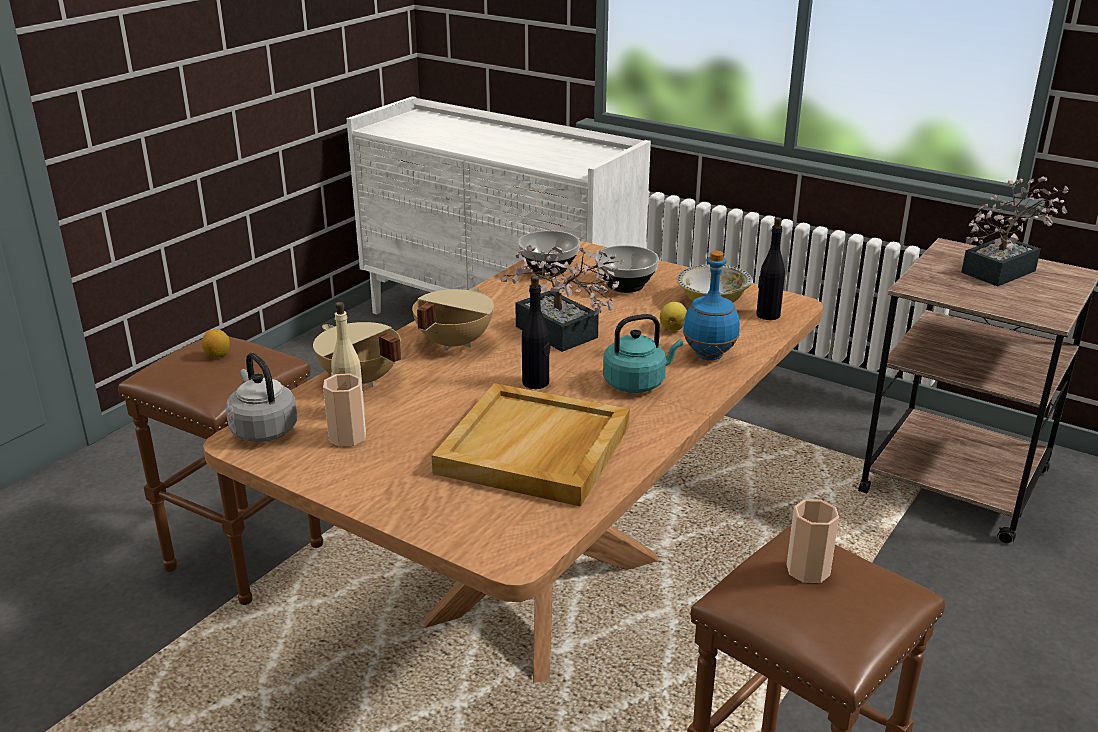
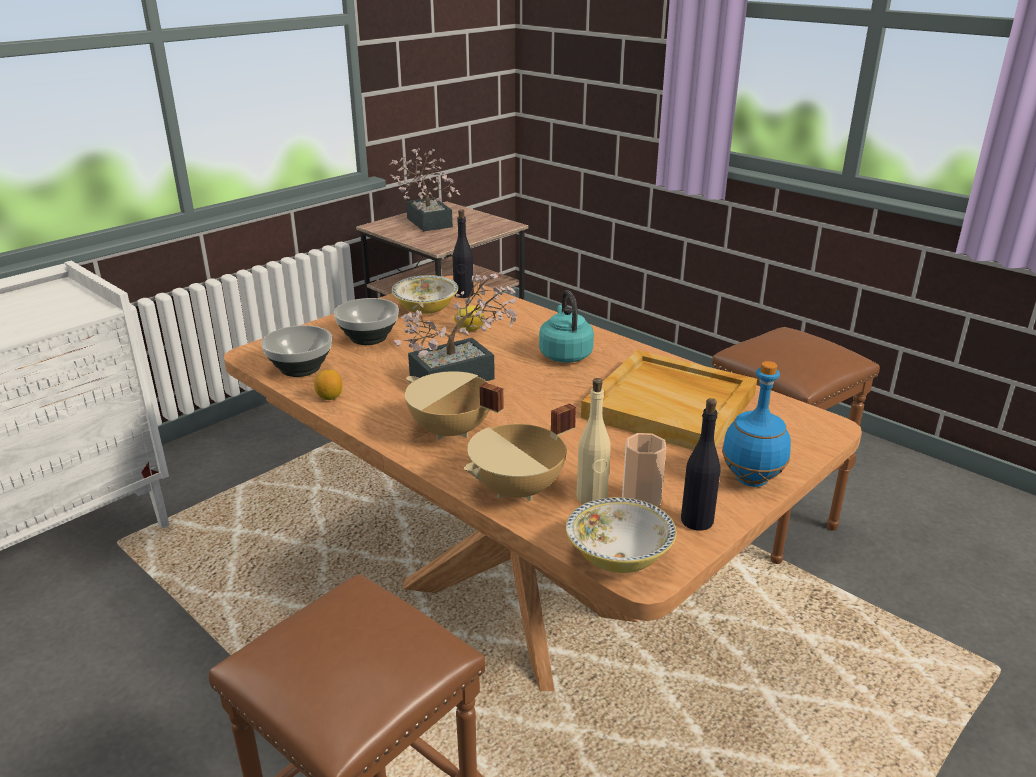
camera: 80 degrees left, 0 degrees up
(217, 355) = (339, 639): lemon -> lemon (329, 397)
(262, 429) = (618, 557): grey kettle -> bowl
(536, 383) = (552, 395): black bottle -> black bottle (697, 521)
(708, 356) = (526, 323): blue bottle -> blue bottle (752, 480)
(808, 570) = (784, 347): cup -> none

